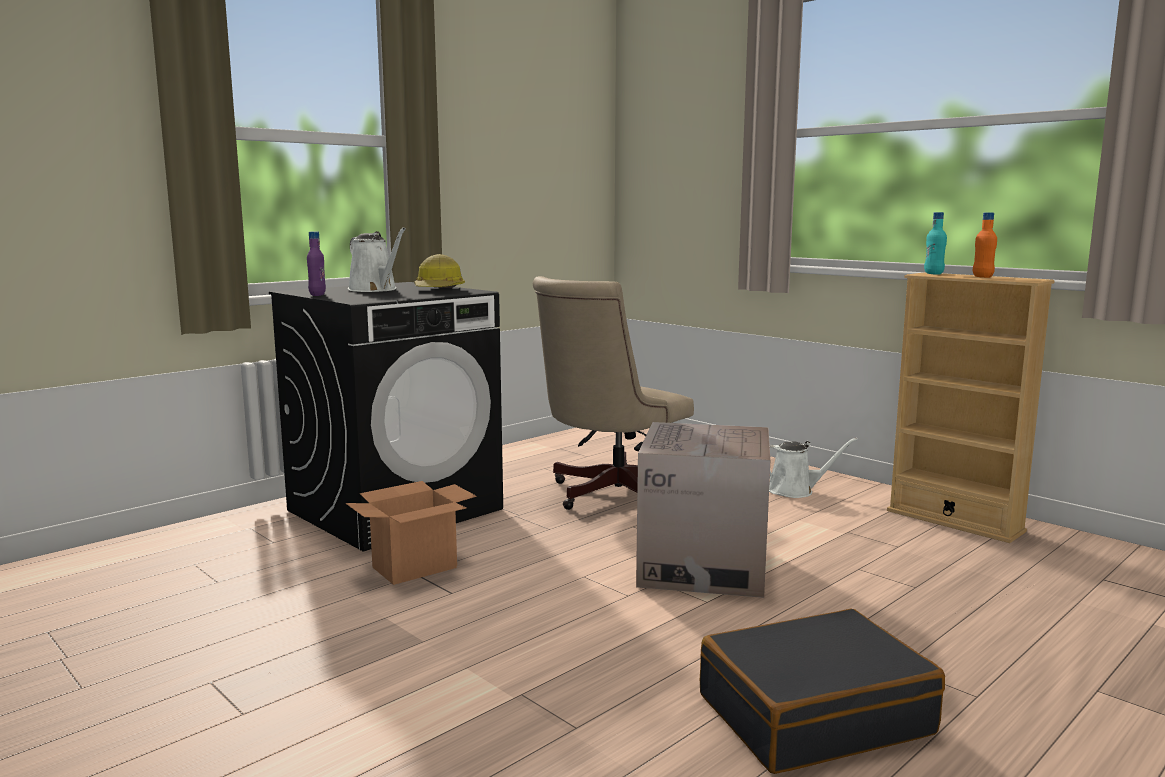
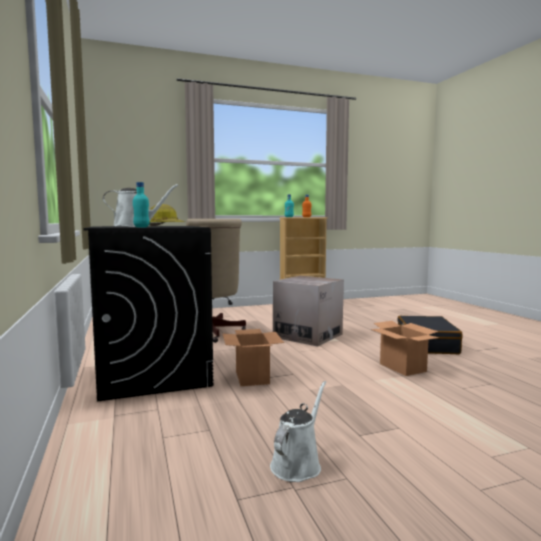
camera: 65 degrees left, 5 degrees down
(317, 295) = (141, 227): purple bottle -> turquoise bottle
(572, 694) = (403, 368): none -> cardboard box
(795, 491) = (248, 313): white watering can -> white watering can (298, 463)

